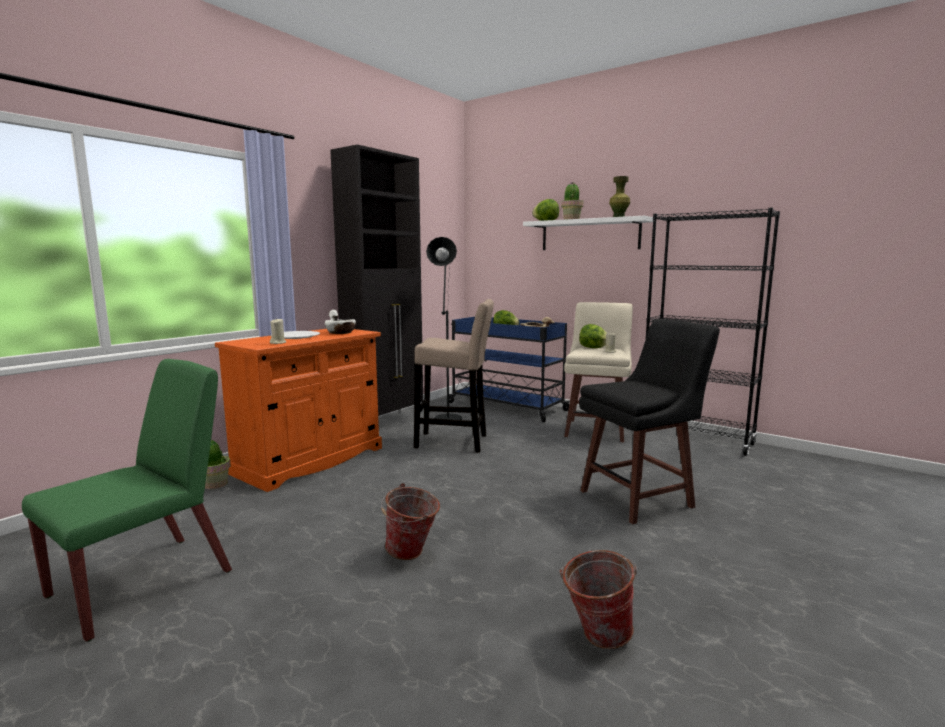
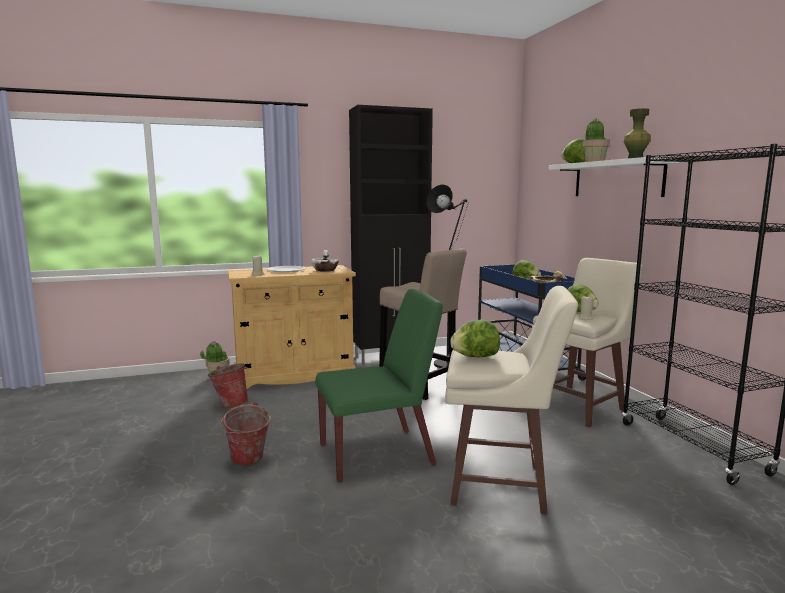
camera: 35 degrees right, 0 degrees up
(144, 582) = (104, 426): green chair -> green chair (377, 454)
(310, 460) = (294, 374): orange cabinet -> beige cabinet
(595, 636) = (262, 573): bucket -> bucket (230, 405)
(623, 388) = (475, 357): none -> lettuce
(639, 499) = (501, 485): black stool -> beige stool

